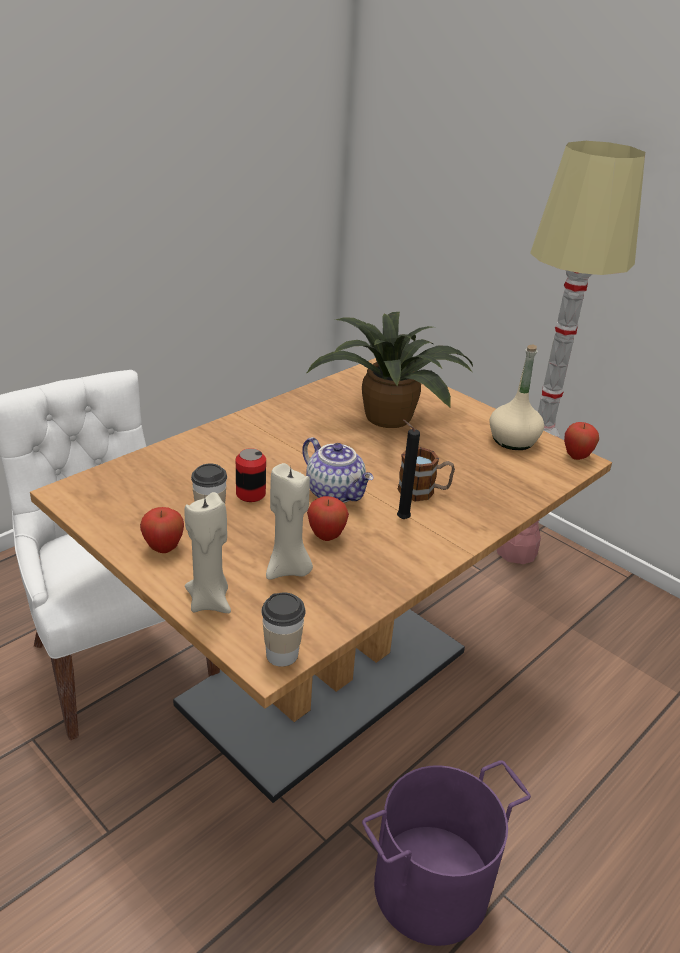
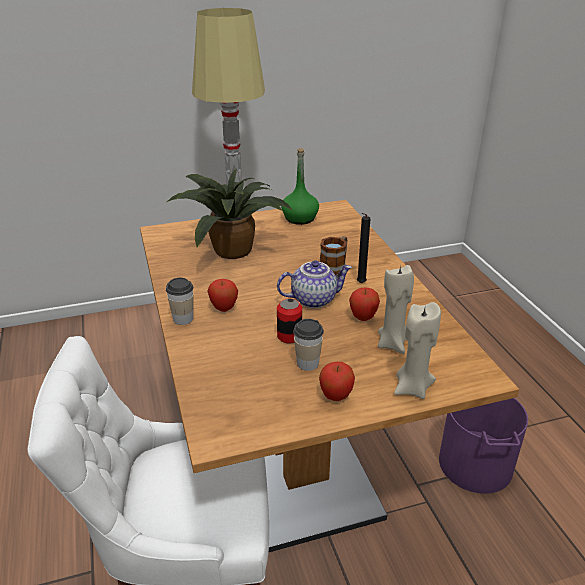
camera: 60 degrees left, 0 degrees up
(282, 654) = (481, 370): cup -> cup (183, 319)
(513, 440) = (300, 218): beige bottle -> green bottle
(576, 456) = (333, 206): apple -> apple (224, 308)

